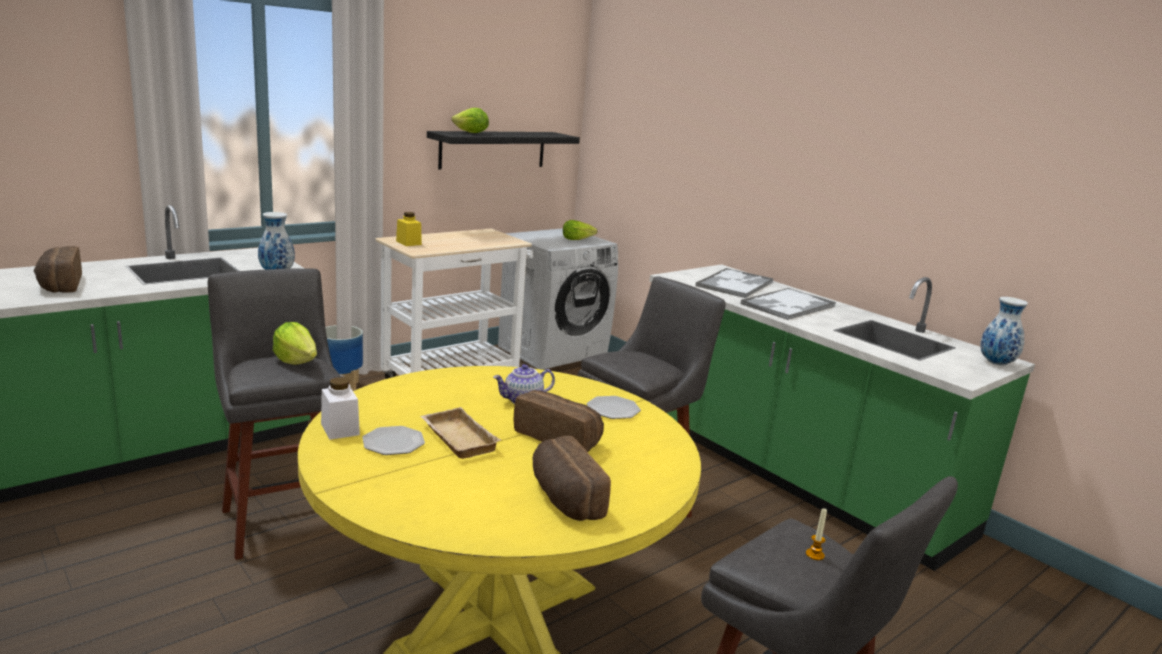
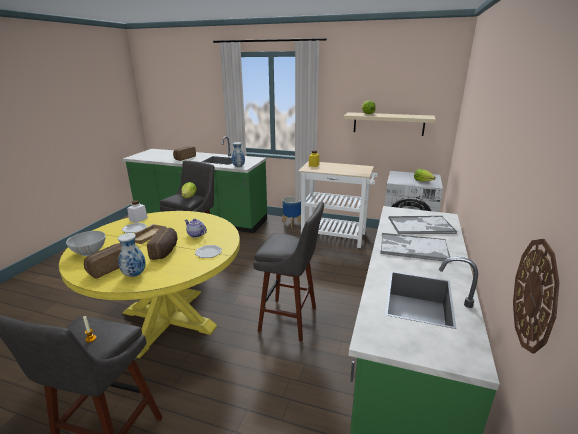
camera: 60 degrees right, 5 degrees up
(450, 509) = (89, 252): none -> white bowl
(493, 149) = (388, 124): black shelf -> beige shelf
(995, 363) = (450, 356): vase -> vase (134, 274)
(1062, 268) = (535, 294): none -> wall clock

